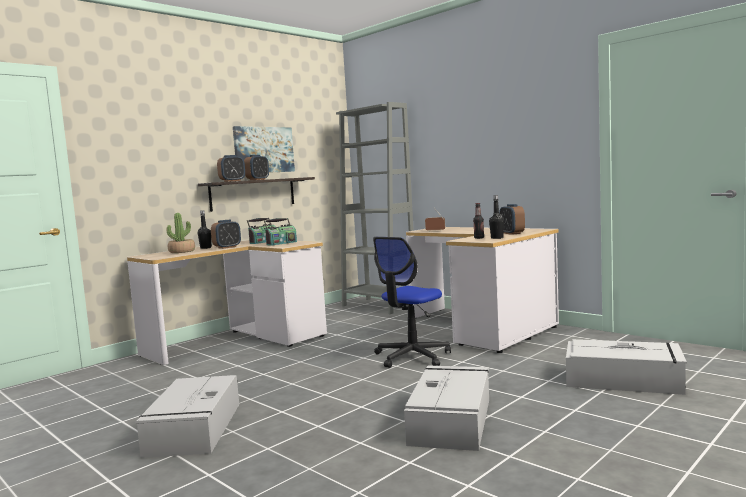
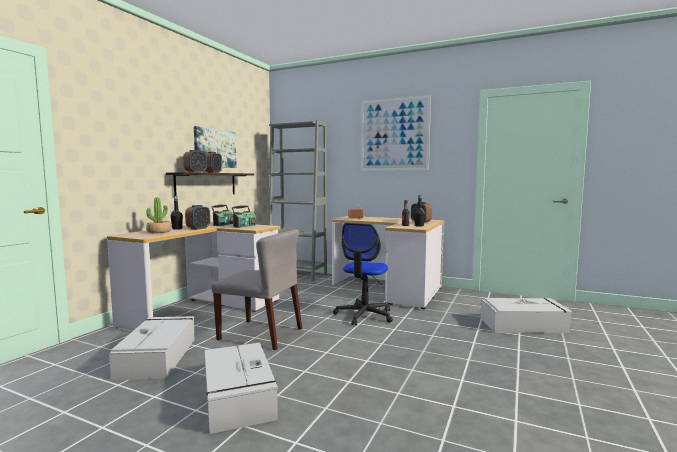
camera: 20 degrees left, 0 degrees up
(273, 371) = (261, 334): none -> grey chair
(451, 420) = (446, 365): grey storage box -> grey storage box (158, 356)
(489, 111) = (394, 134): none -> picture

